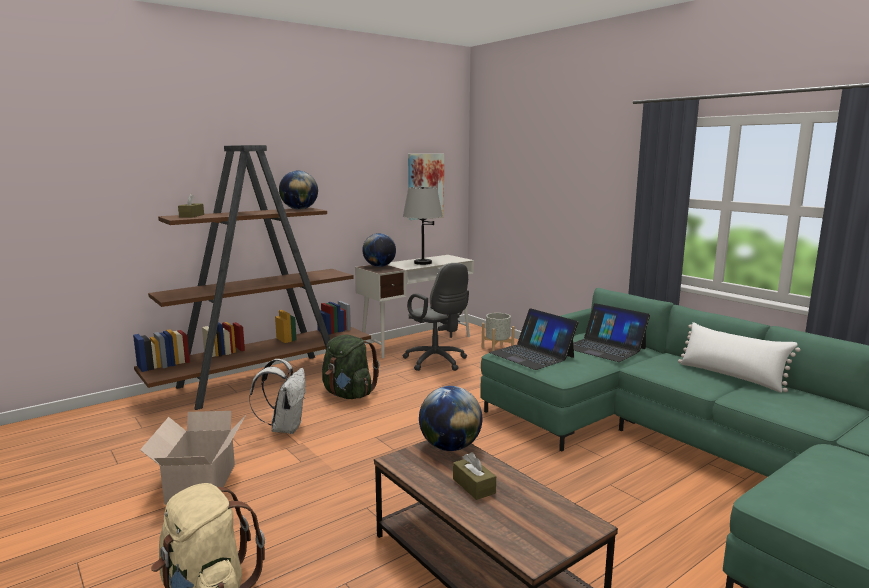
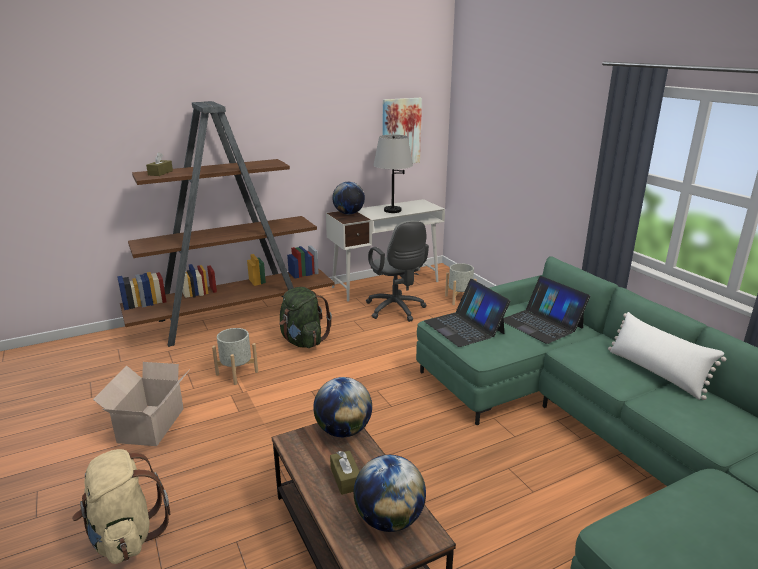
camera: 10 degrees right, 10 degrees up
(285, 428) = (237, 373): white backpack -> grey planter
(299, 209) = (265, 163): globe -> globe (389, 519)

